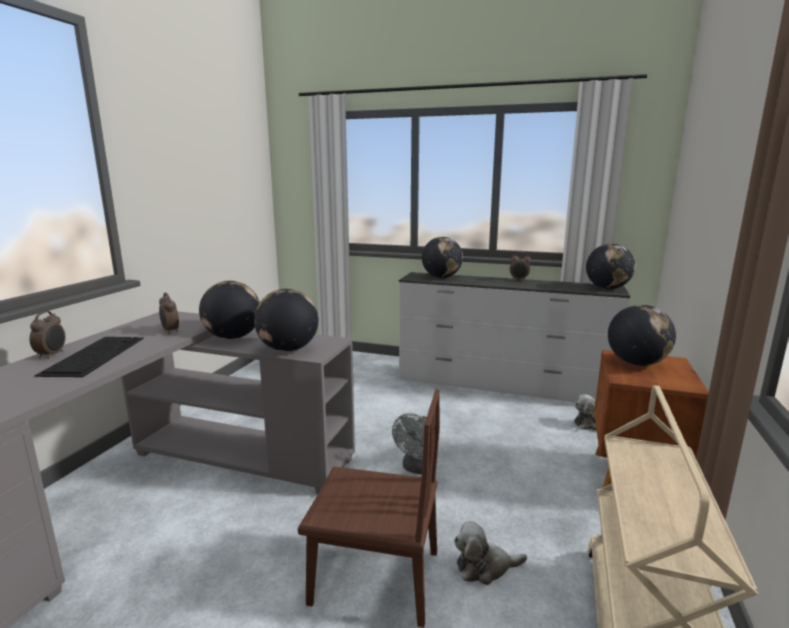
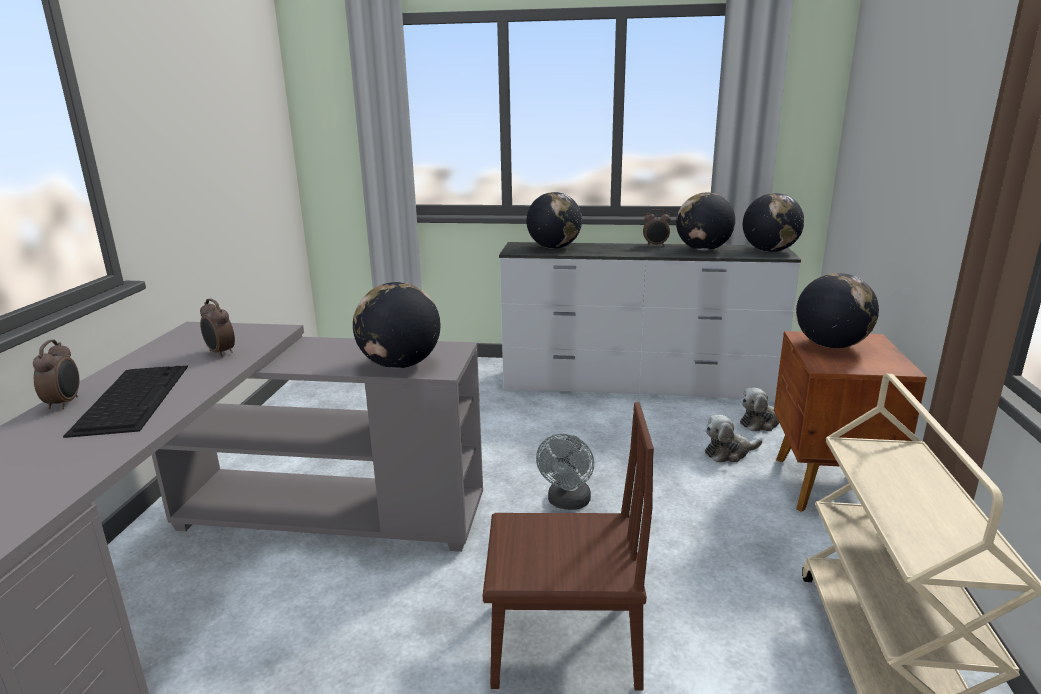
camera: 10 degrees left, 5 degrees up
(233, 337) = (310, 354): globe -> globe (702, 249)
(485, 567) = (690, 610): plush toy -> plush toy (729, 453)

